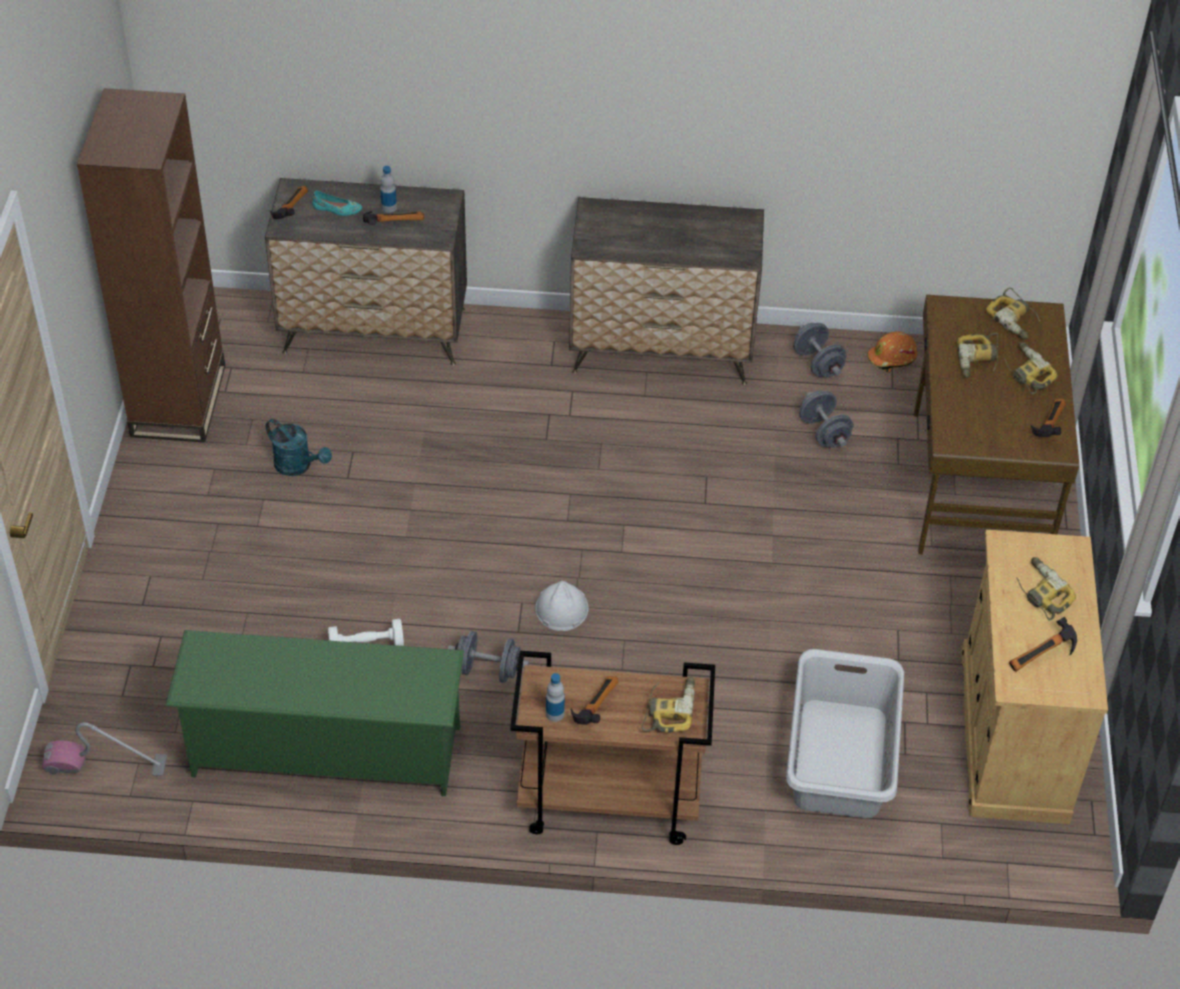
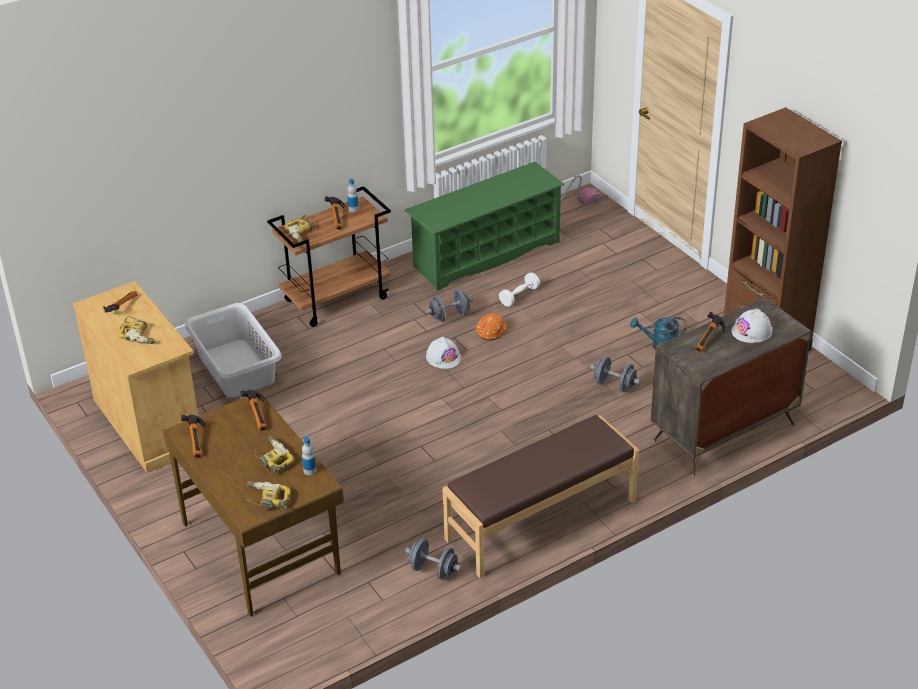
camera: 145 degrees right, 10 degrees down
(289, 210) = (776, 316): hammer -> hammer (260, 415)
(337, 209) = (752, 331): turquoise shoe -> white hard hat
(389, 207) = (726, 348): bottle -> bottle (310, 470)
(663, 350) = (541, 520): dresser -> brown bench
(824, 432) = (387, 526): grey dumbbell -> grey dumbbell (614, 385)
(892, 358) = (386, 604): orange hard hat -> orange hard hat (491, 330)
(1026, 373) = (234, 468): power drill -> none

